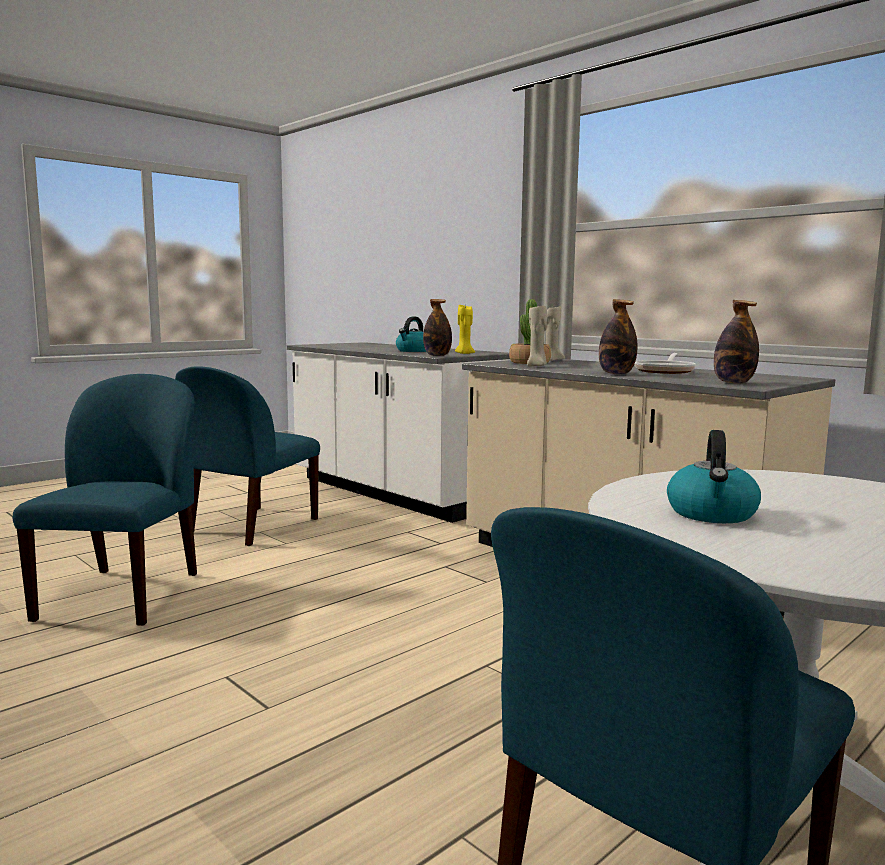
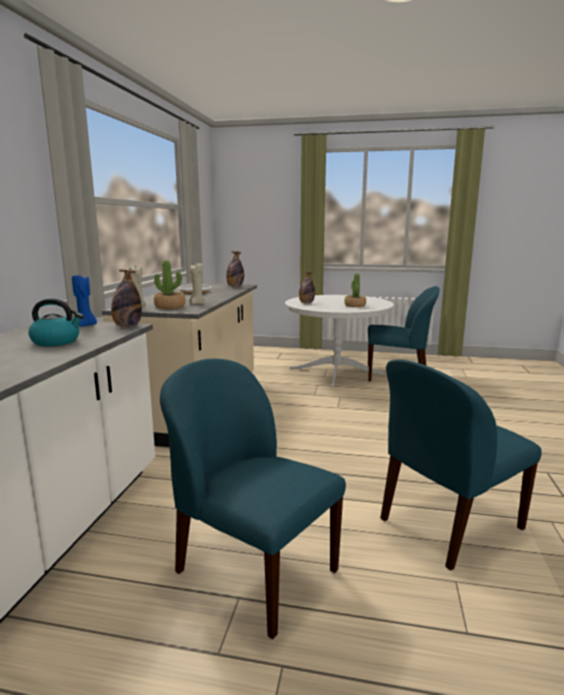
camera: 125 degrees left, 5 degrees up
(251, 527) = (253, 570): blue chair -> blue chair turned 135 degrees counterclockwise
(464, 354) = (86, 325): yellow candle -> blue candle
(616, 373) = (222, 294): bottle -> bottle (306, 303)
(712, 514) = (355, 305): kettle -> potted plant

